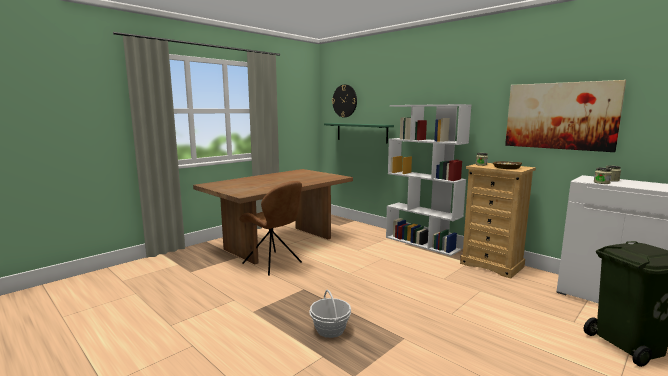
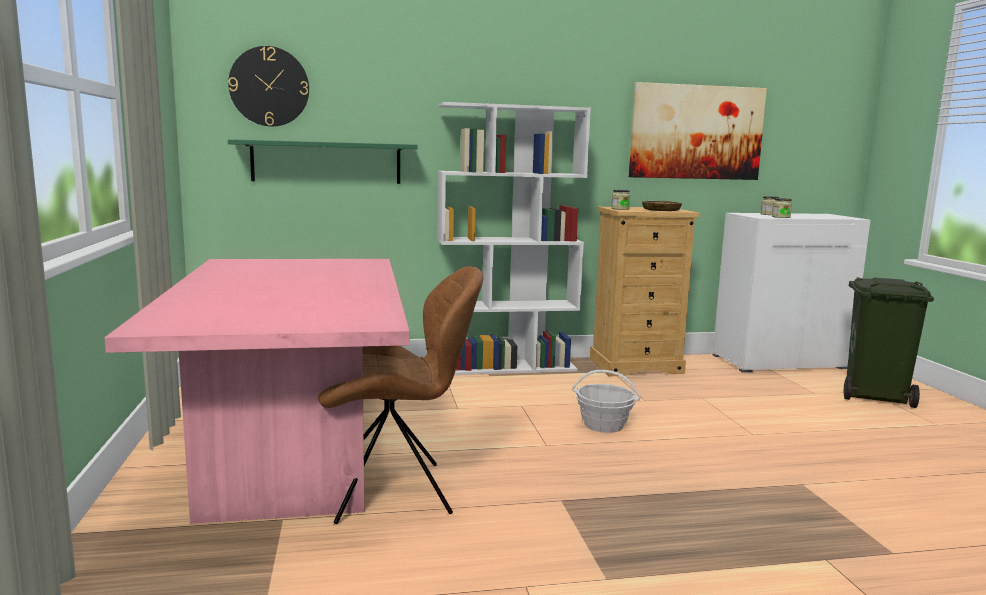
camera: 55 degrees left, 0 degrees up
(279, 243) = (291, 454): brown dining table -> pink dining table
(330, 330) = (741, 526): basket -> basket (604, 425)

